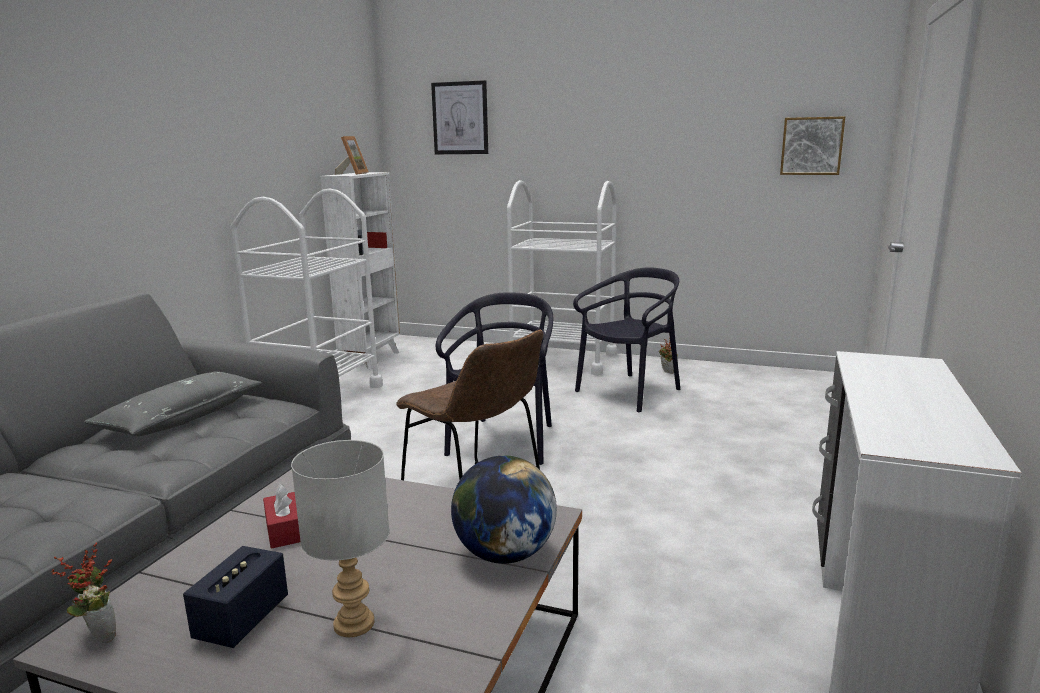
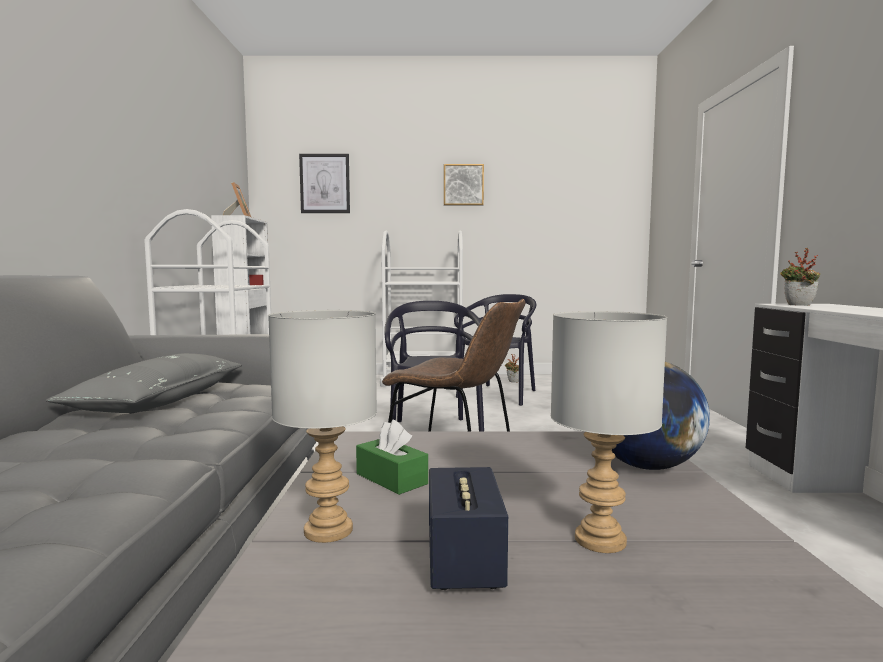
camera: 20 degrees left, 10 degrees down
(98, 636) = (276, 618): potted plant -> potted plant (798, 305)
(192, 573) = (330, 529): none -> grey table lamp
(284, 530) = (391, 479): red tissue box -> green tissue box
(811, 146) = (599, 209): picture -> picture (463, 185)

